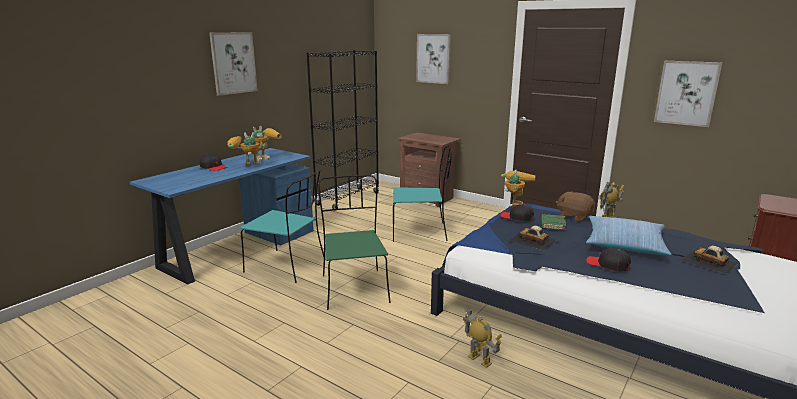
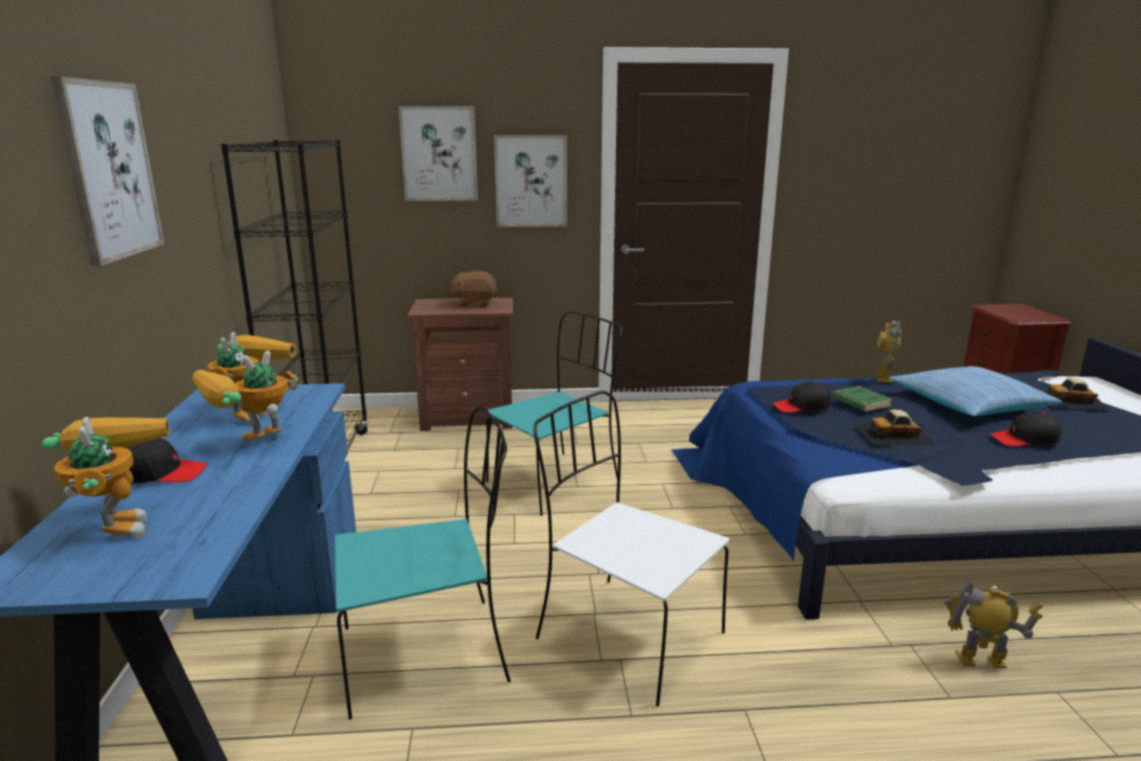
camera: 40 degrees left, 0 degrees up
(354, 288) = (626, 635): green chair -> white chair
(514, 203) = (746, 386): toy robot -> toy robot (118, 523)
(574, 217) = (846, 385): brown plush toy -> brown plush toy (474, 304)
(686, 93) = (858, 186): picture -> picture (531, 181)

